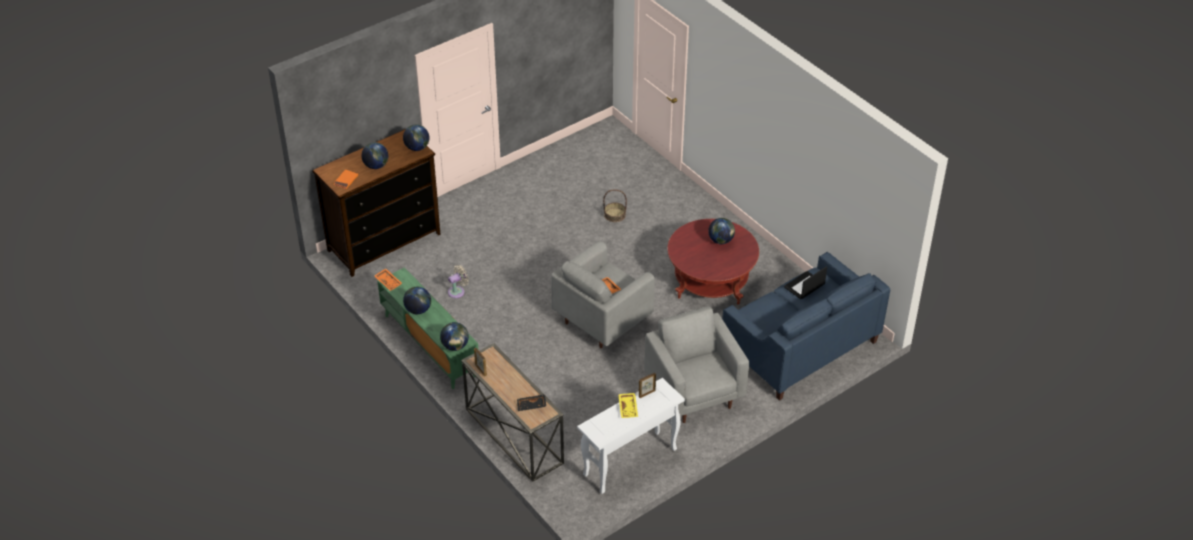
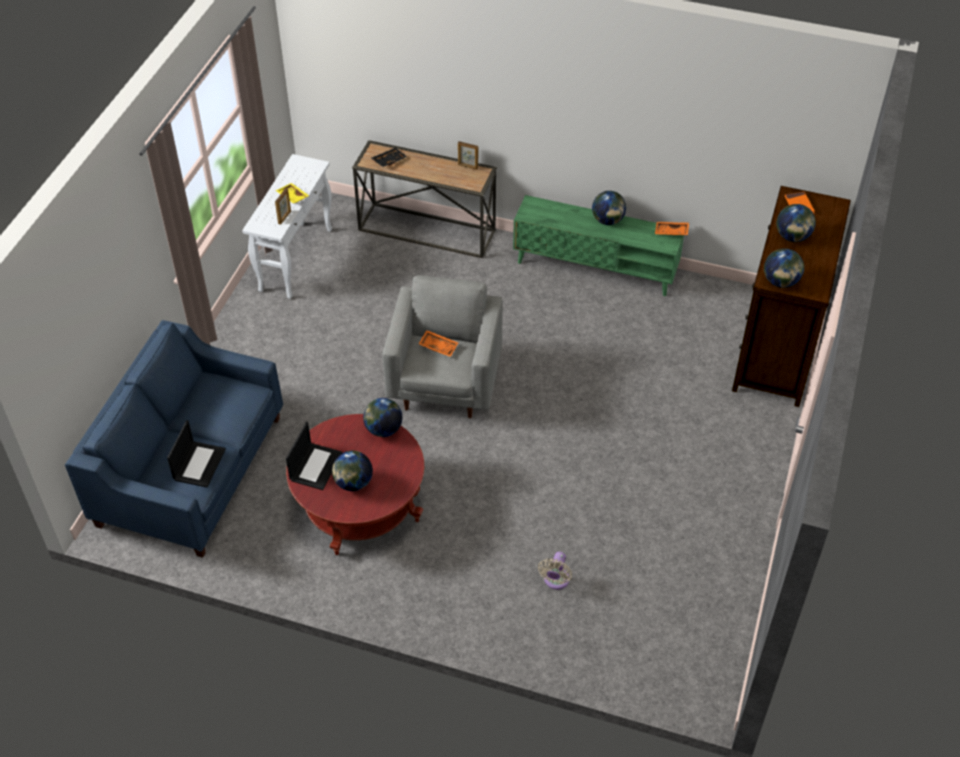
camera: 145 degrees right, 5 degrees up
(455, 346) = (532, 206): globe -> globe (383, 430)
(458, 291) = (633, 335): beige fan -> beige fan (555, 581)
(614, 215) = (559, 536): basket -> none
(694, 393) = (280, 355): grey armchair -> none
(735, 259) = (315, 466): none -> laptop

